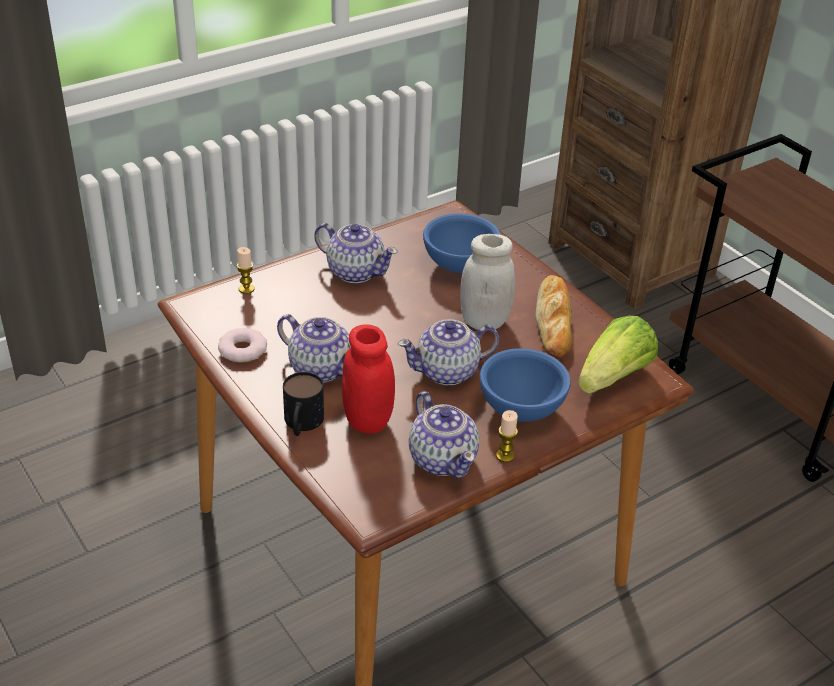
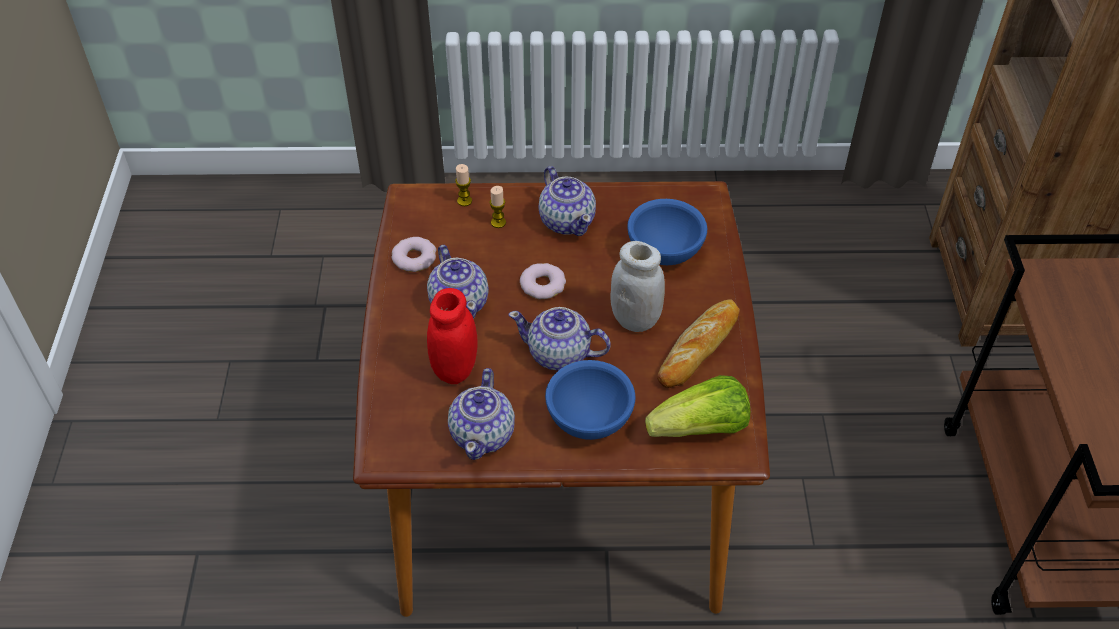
camera: 35 degrees right, 10 degrees up
(302, 424) = (402, 348): mug -> none
(381, 326) = (543, 285): none -> donut
(505, 455) = (536, 457): candle -> candle (498, 222)

